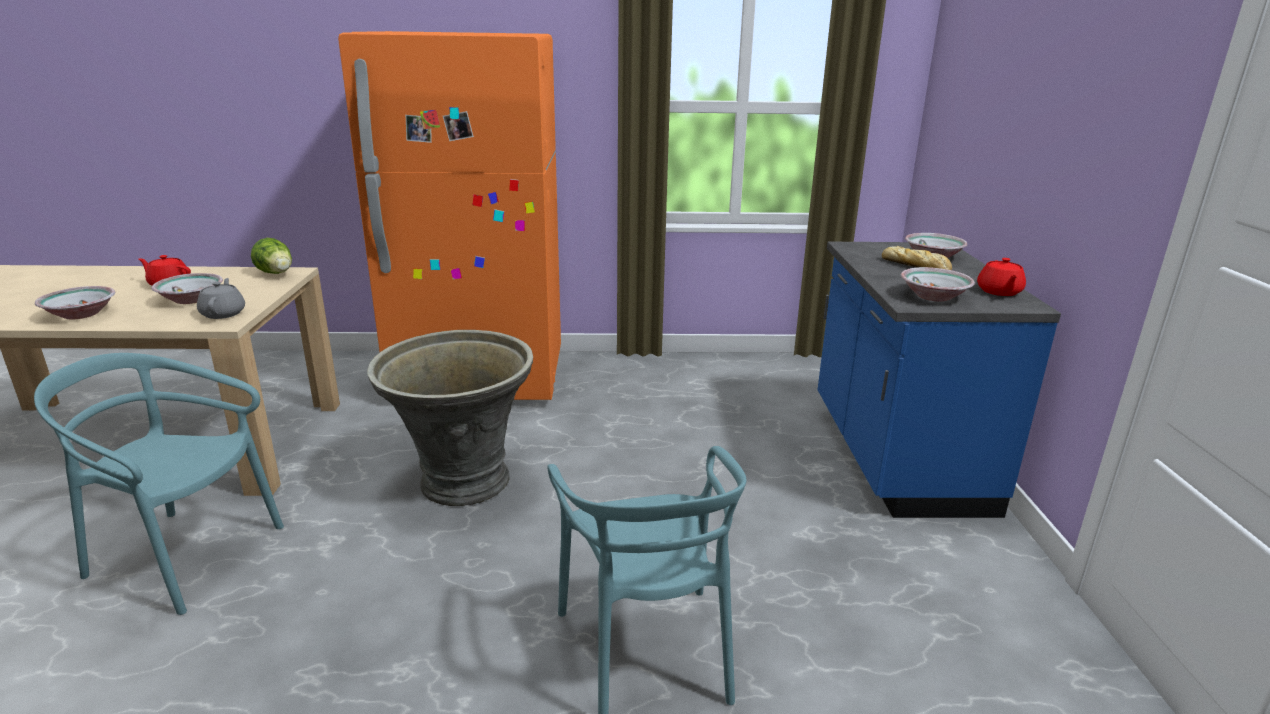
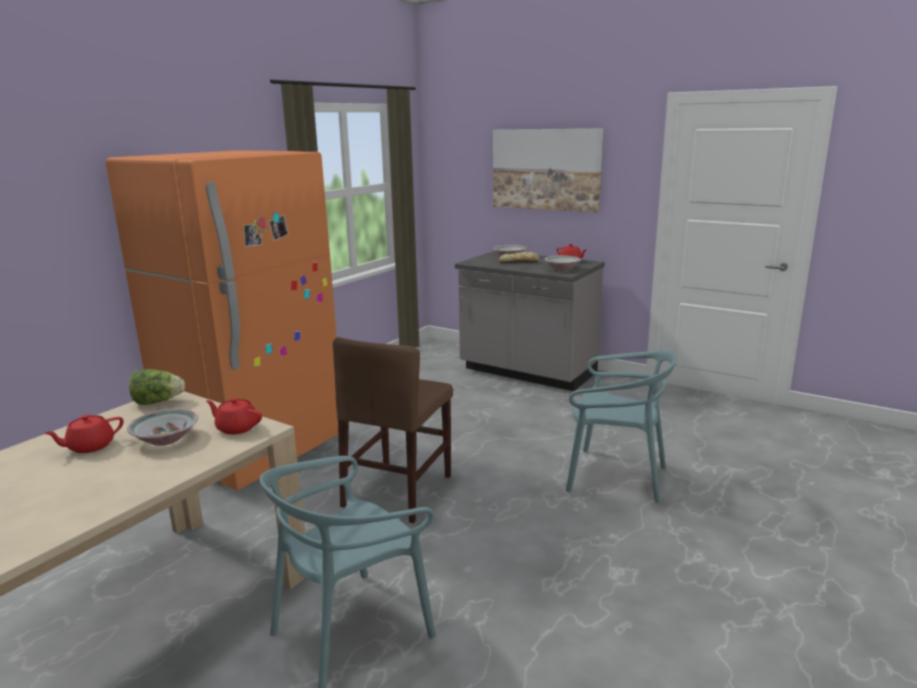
camera: 55 degrees left, 5 degrees down
(80, 314) = (109, 490): bowl -> none
(224, 313) = (236, 428): grey teapot -> red teapot
(462, 482) = (398, 490): grey planter -> brown chair
(895, 456) = (527, 372): blue counter -> grey counter
(1038, 105) = (546, 169): none -> picture

